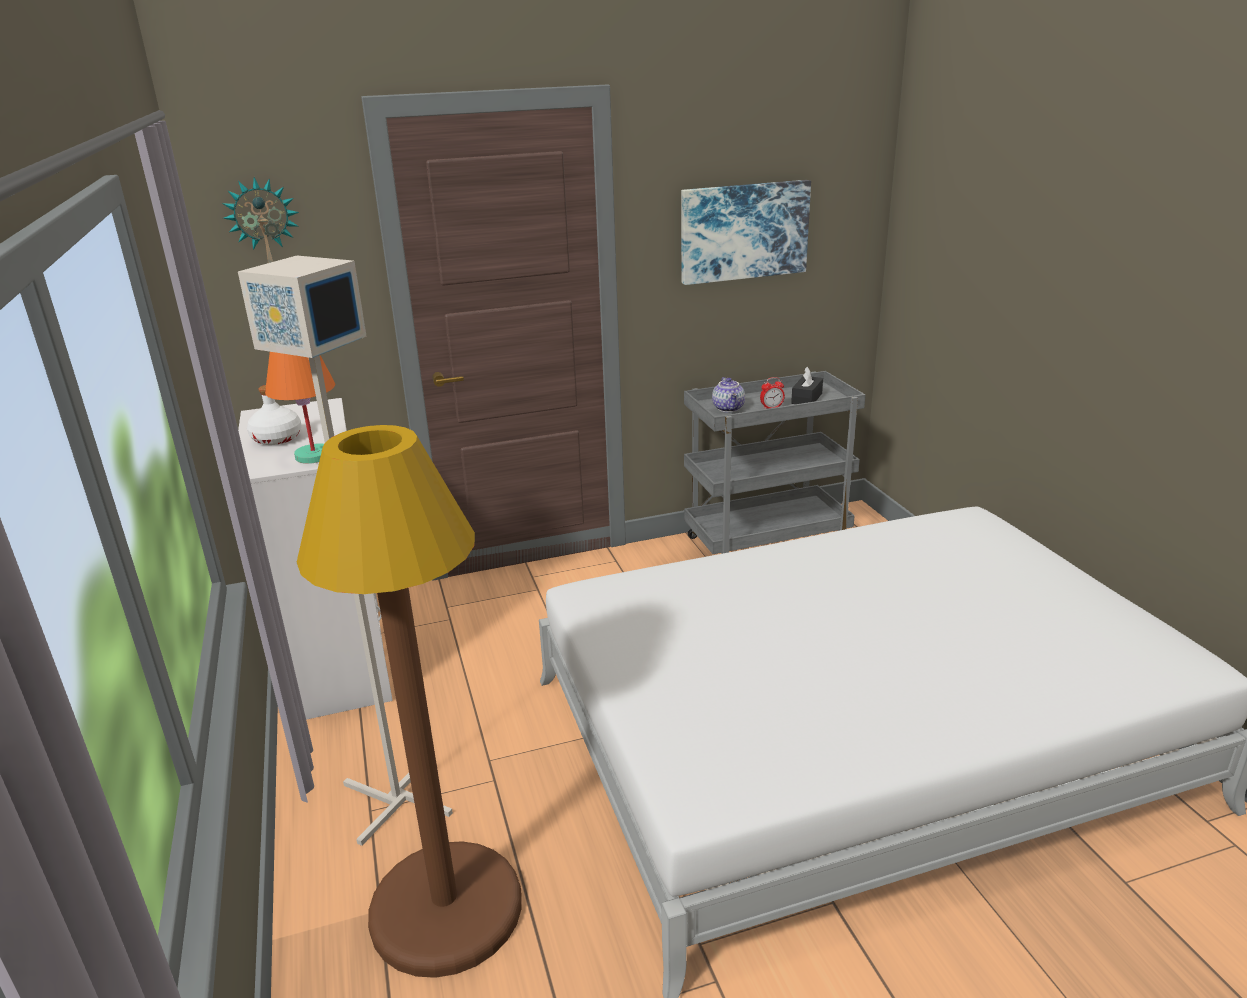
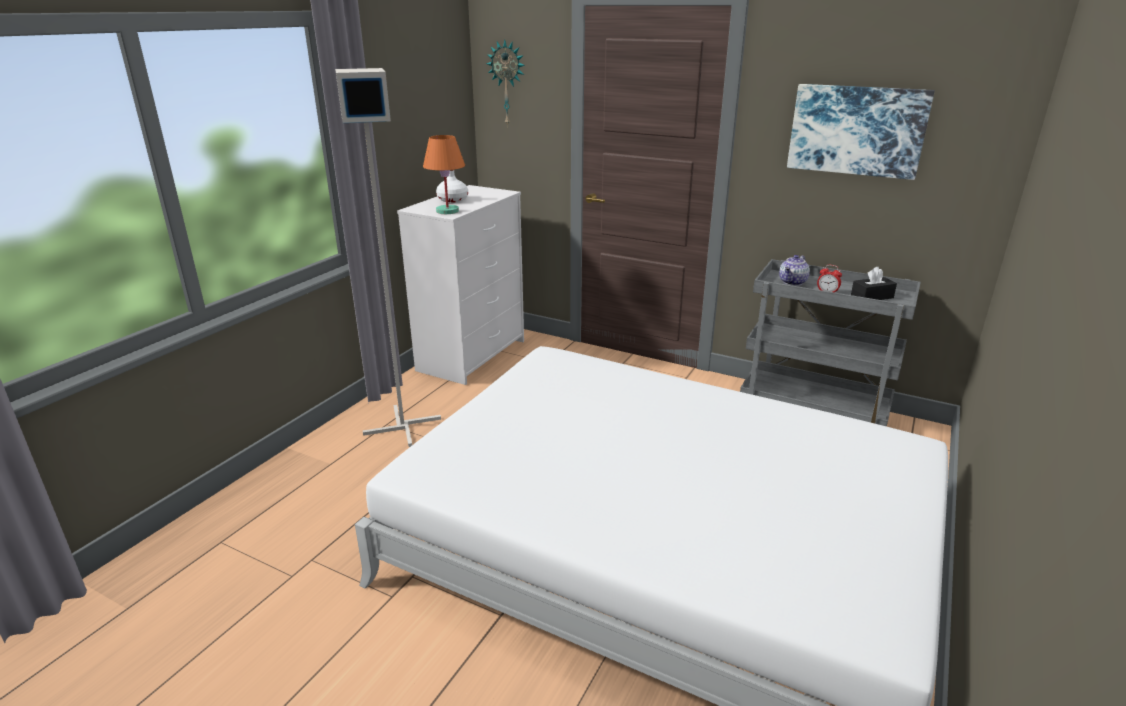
camera: 45 degrees right, 0 degrees up
(446, 908) = (350, 481): brown floor lamp -> none

